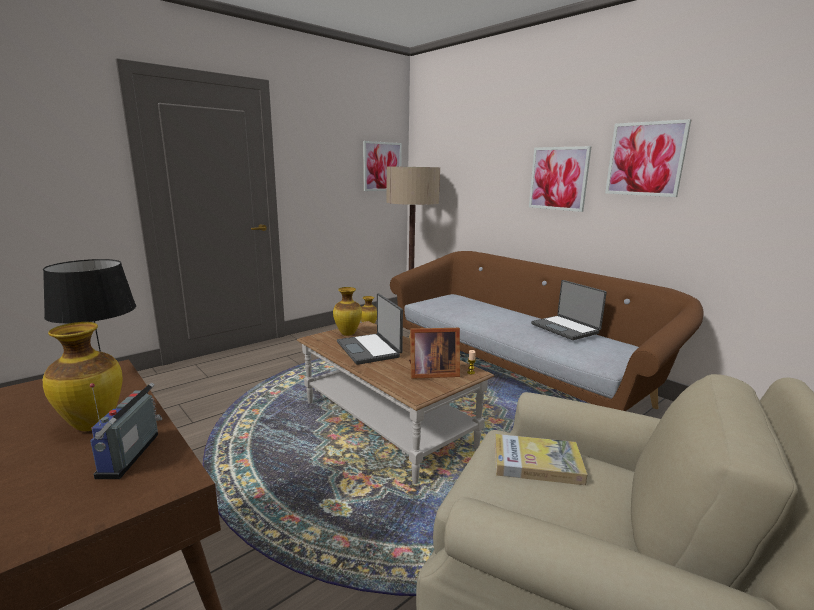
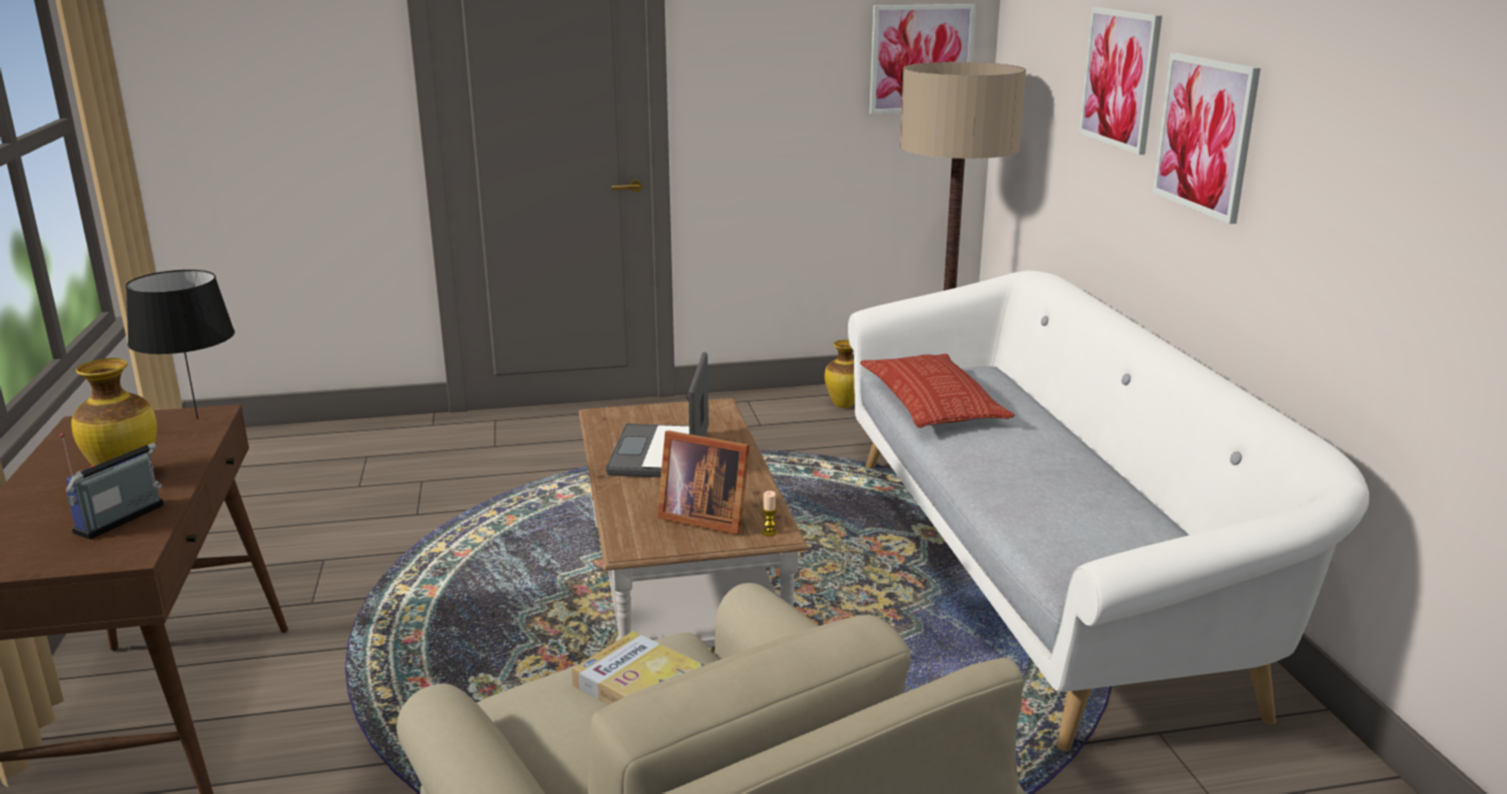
camera: 30 degrees right, 5 degrees up
(348, 334) = (665, 417): vase -> none
(452, 309) = (932, 402): none -> pillow
(518, 373) = (1040, 569): brown sofa -> white sofa
(565, 328) = (1100, 491): laptop -> none
(645, 159) = (1342, 118): picture -> picture (1120, 78)

